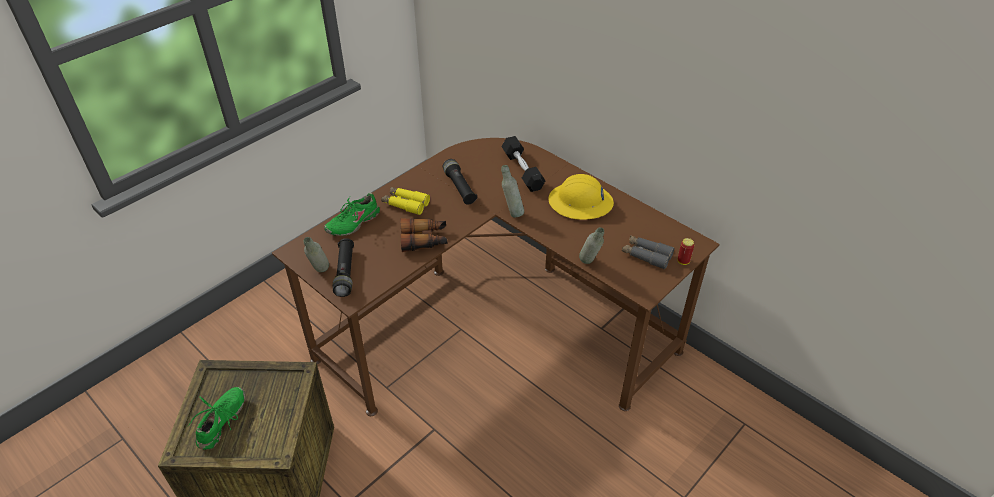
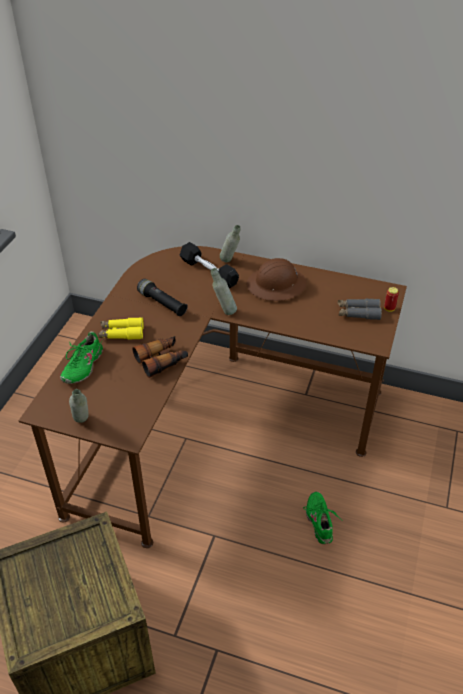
camera: 25 degrees left, 0 degrees up
(222, 422) = (49, 603): green shoe -> green shoe (320, 521)
(345, 273) = (107, 414): black flashlight -> none
(580, 202) = (276, 285): yellow hard hat -> brown hard hat
(589, 264) = (318, 335): grey bottle -> grey bottle (230, 262)

